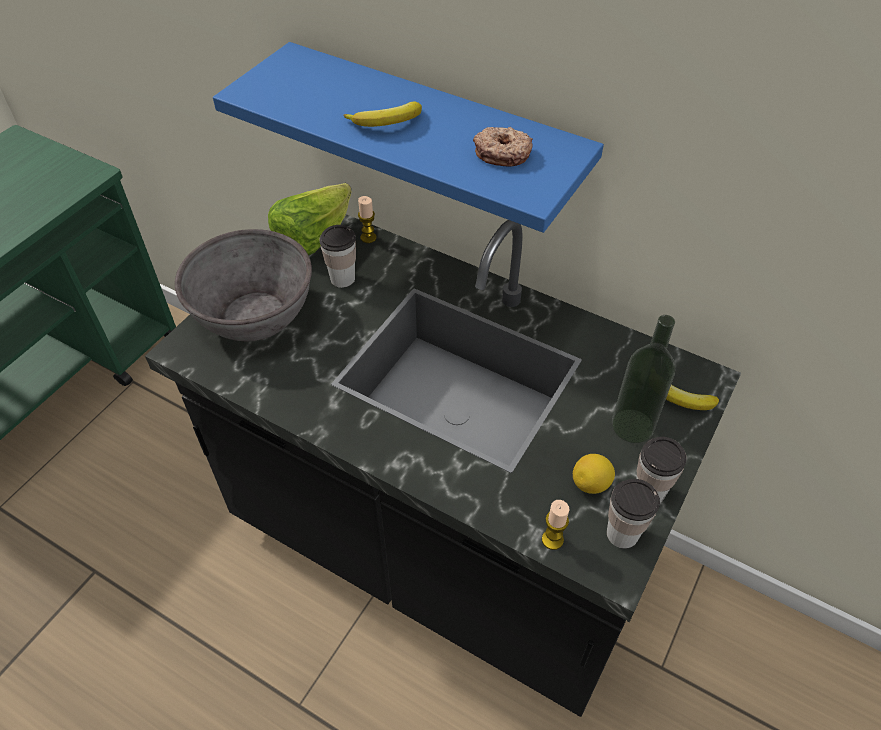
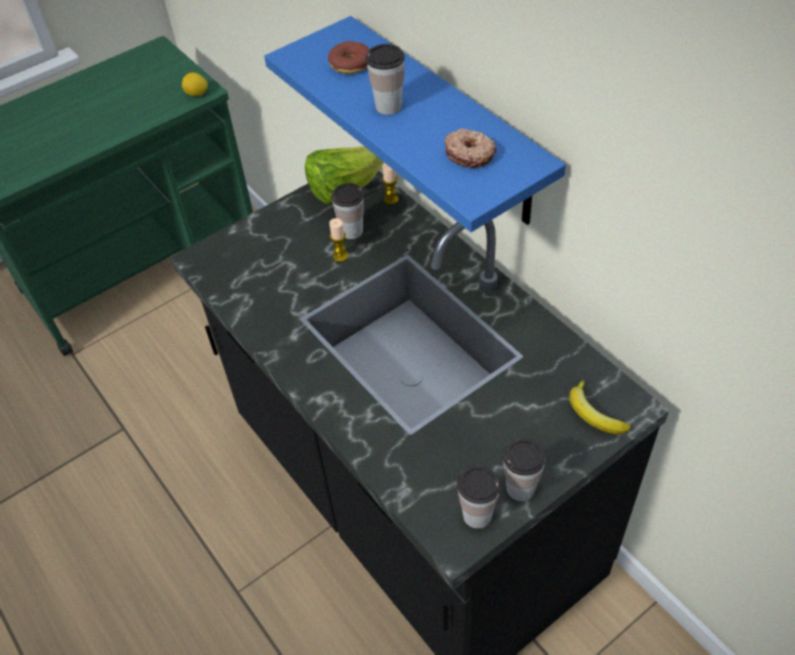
camera: 25 degrees right, 0 degrees up
(254, 315) = (266, 244): grey bowl -> none
(318, 89) = (350, 64): none -> donut
(386, 123) = (388, 106): banana -> cup
(552, 539) = (415, 500): candle -> candle (340, 256)
(591, 484) = (473, 465): lemon -> lemon (197, 94)
(632, 426) = (537, 427): bottle -> none

